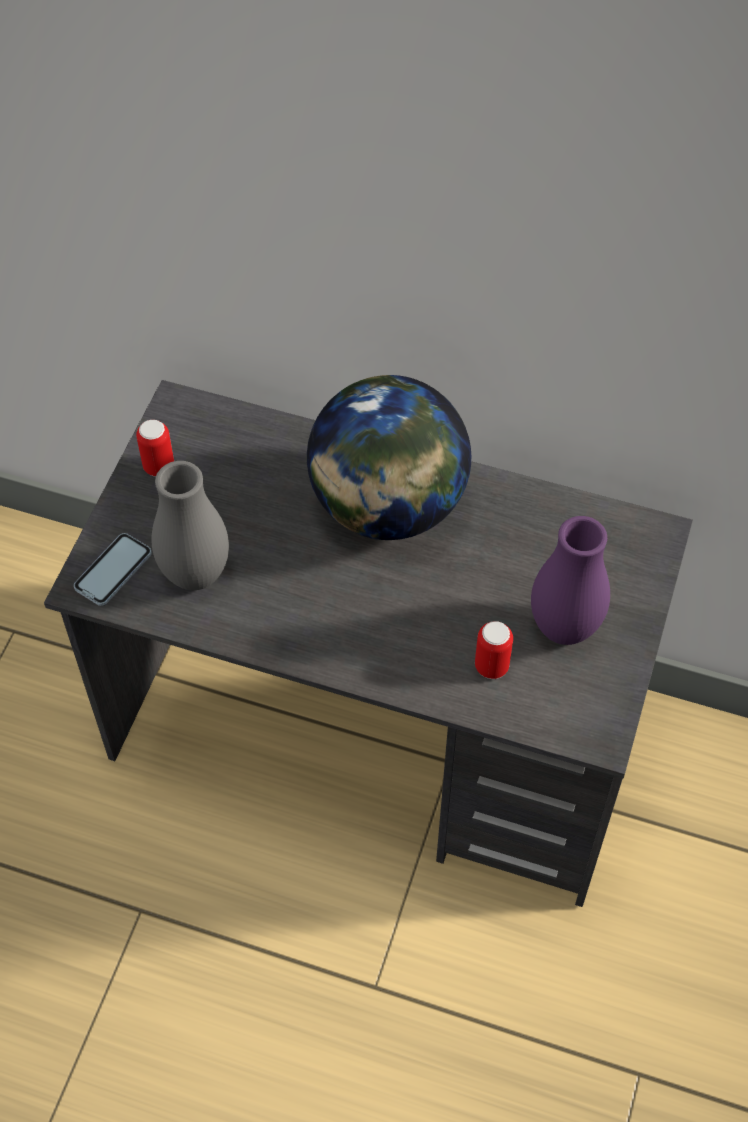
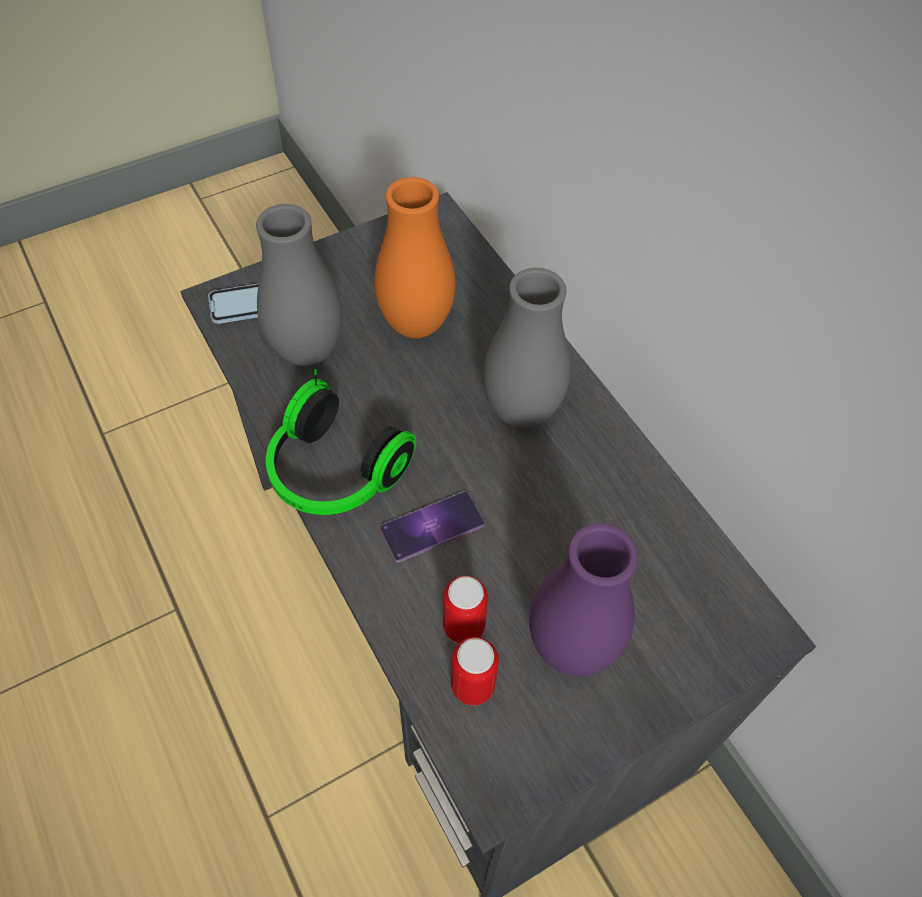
camera: 40 degrees right, 0 degrees up
(159, 466) = (372, 252): can -> can (472, 685)
(251, 498) = (416, 324): none -> orange vase
(309, 641) = (333, 473): none -> headphones
(388, 506) = (521, 411): globe -> grey vase
(410, 623) = (432, 526): none -> phone

